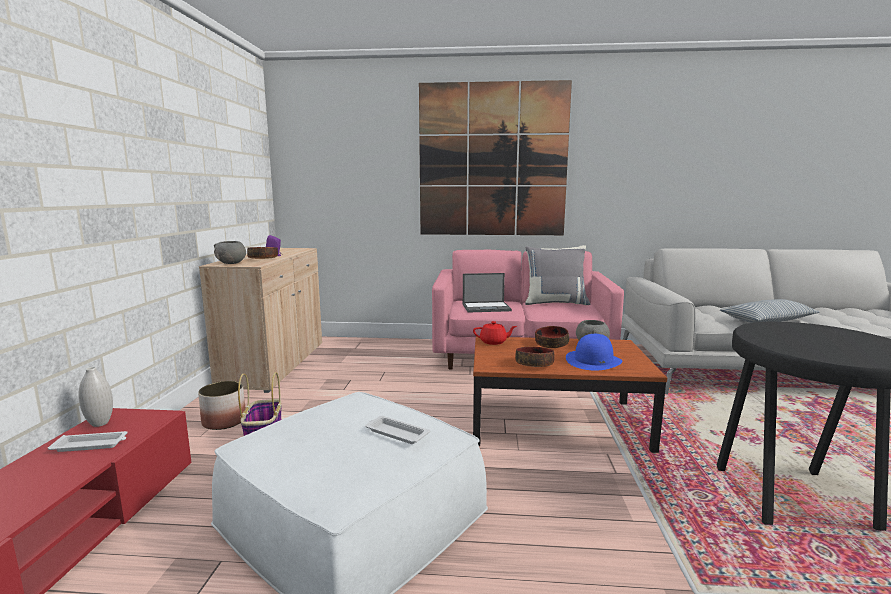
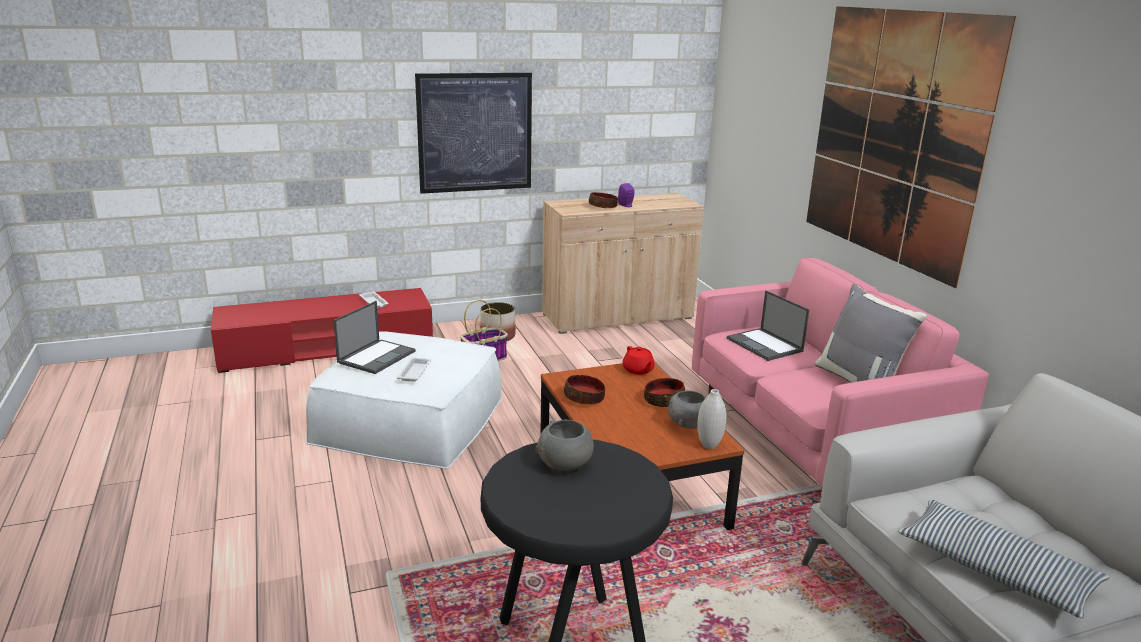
camera: 65 degrees right, 10 degrees up
(100, 424) = (399, 294): white vase -> white vase (709, 445)
(129, 189) = (475, 133): none -> picture
(231, 263) = (568, 204): grey bowl -> grey bowl (565, 464)
(323, 452) = (377, 356): none -> laptop
(593, 361) = (627, 428): blue hat -> none

